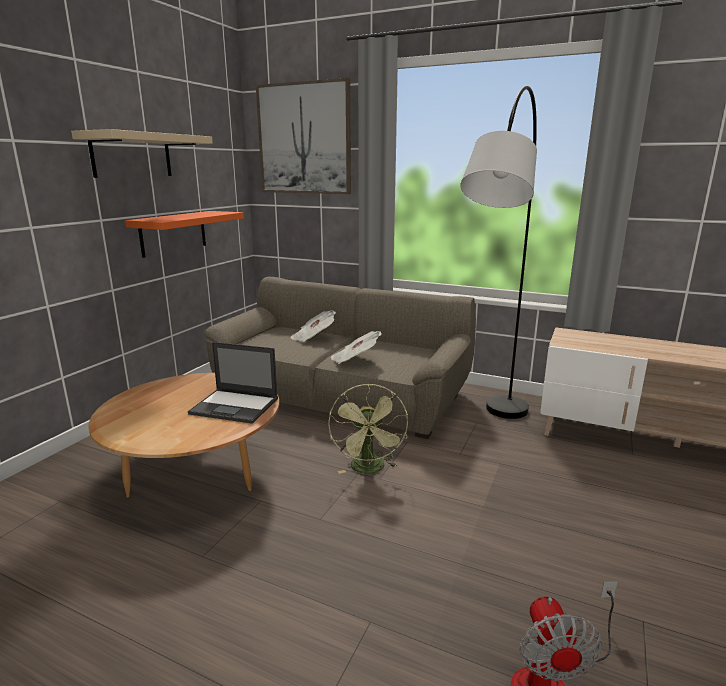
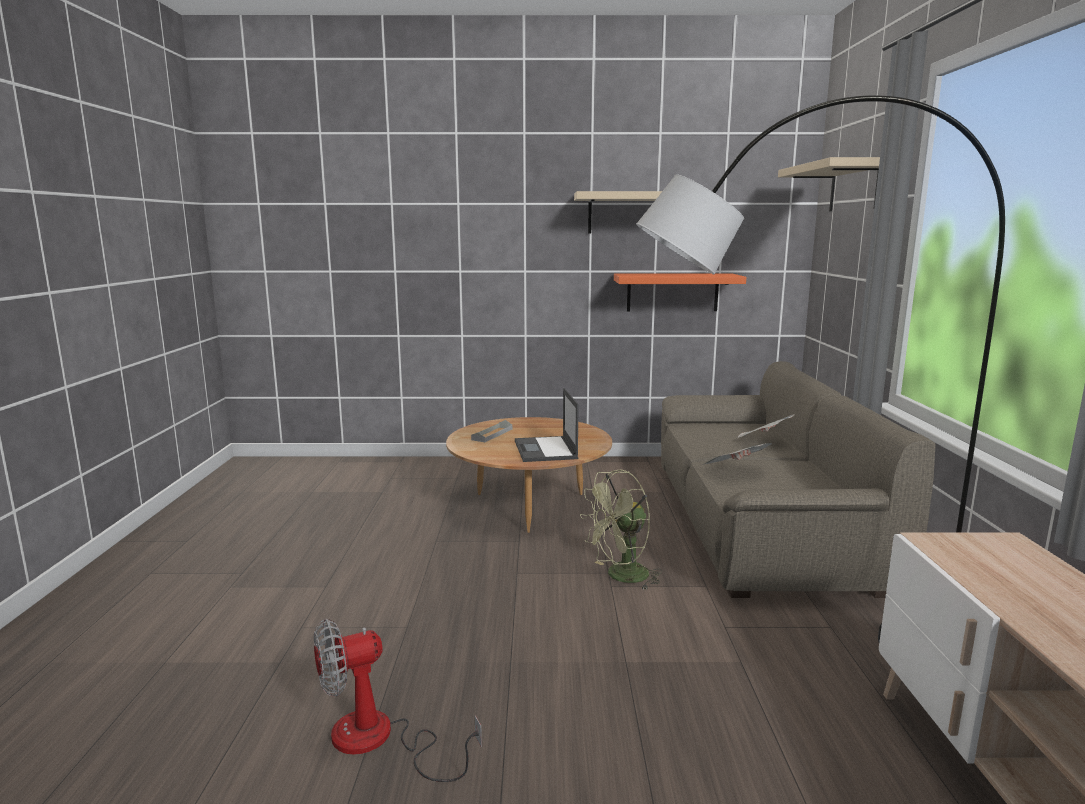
camera: 65 degrees right, 5 degrees down
(148, 420) = (492, 434): none -> grey tray
(304, 139) = (854, 187): picture -> beige shelf

